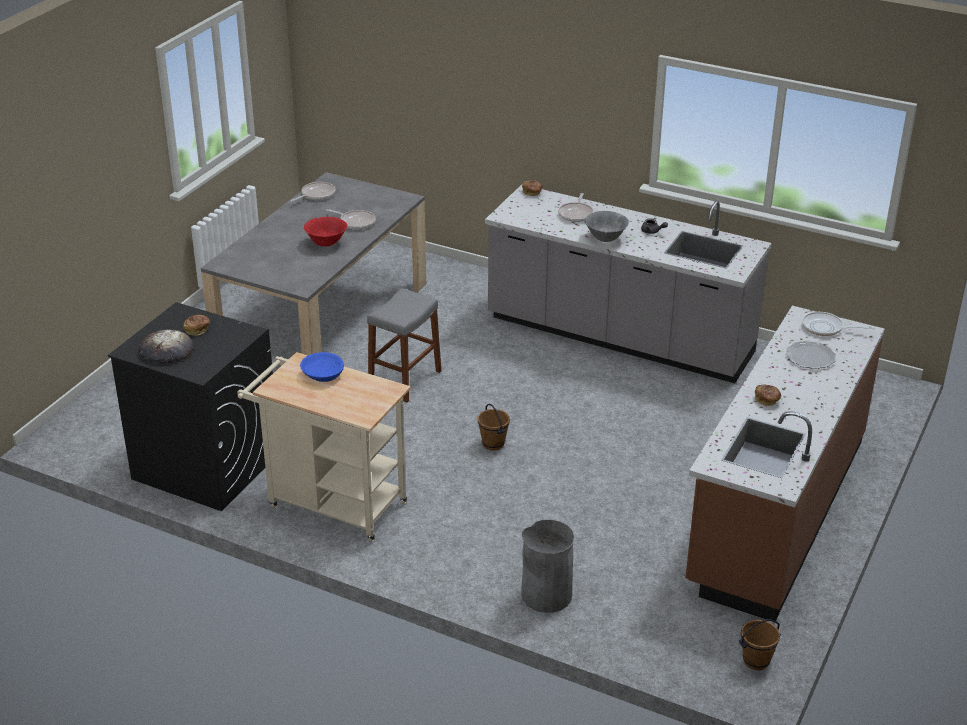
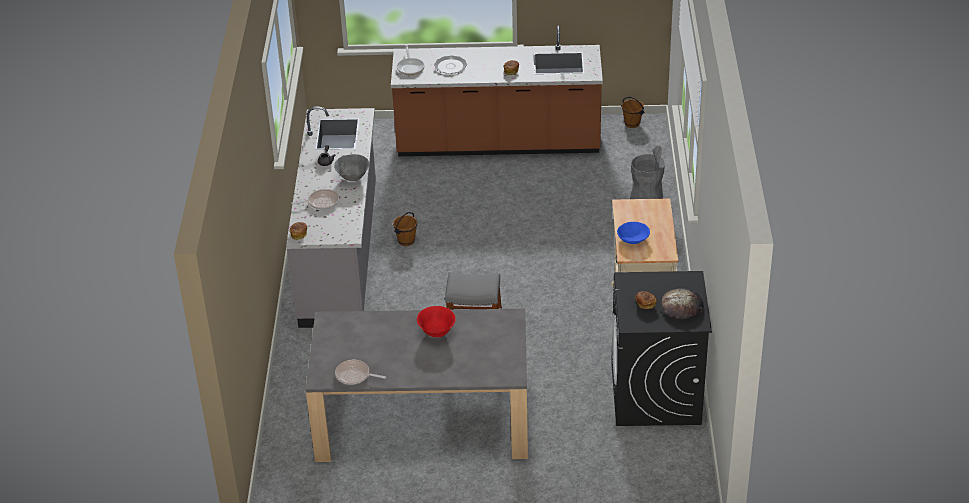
camera: 115 degrees left, 5 degrees up
(355, 222) = (388, 331): frying pan -> none
(493, 444) = (520, 270): brown bucket -> brown bucket (406, 241)

